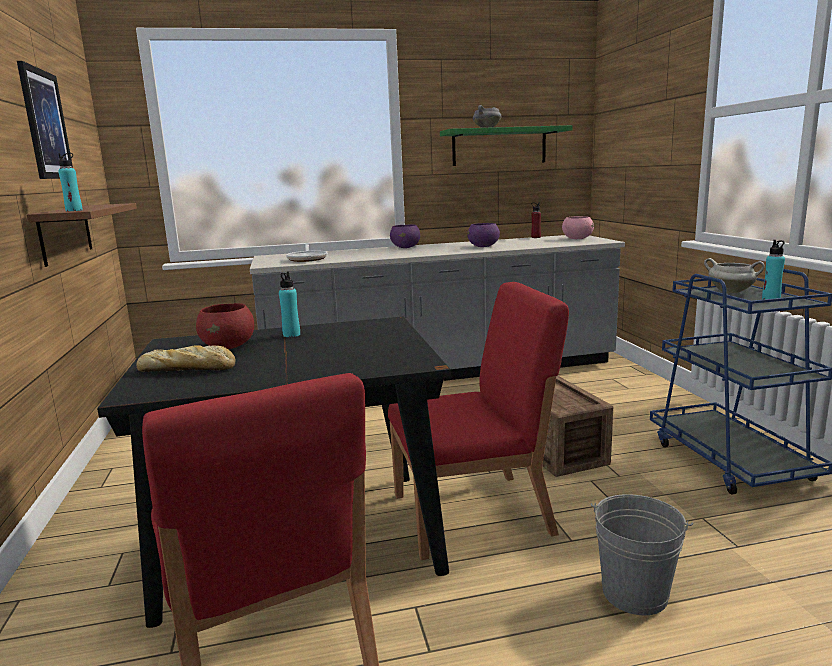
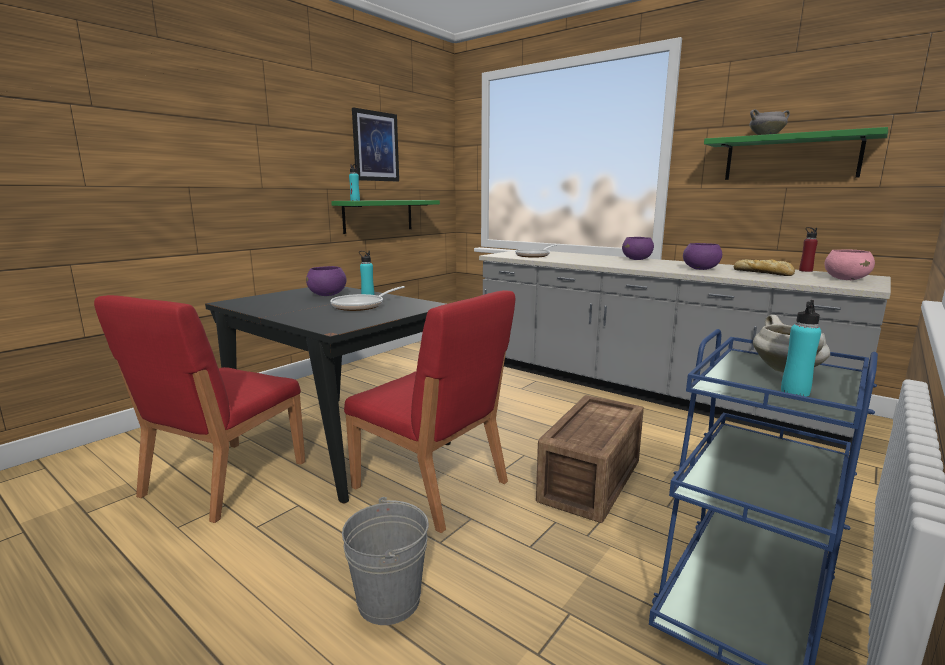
camera: 50 degrees right, 0 degrees up
(65, 233) = (378, 216): brown shelf -> green shelf
(189, 369) = (277, 299): bread -> bread (763, 273)
(229, 346) = (327, 295): red bowl -> purple bowl
(331, 342) = (362, 306): none -> frying pan

